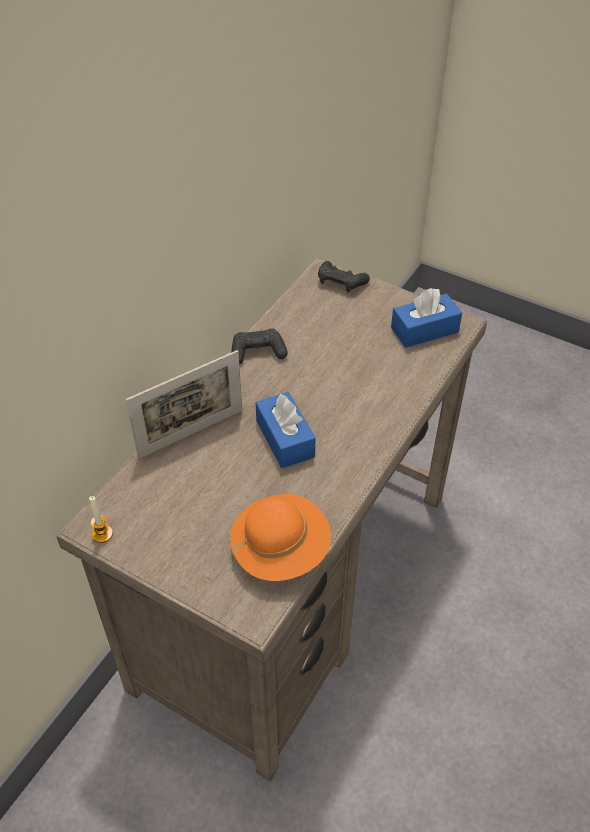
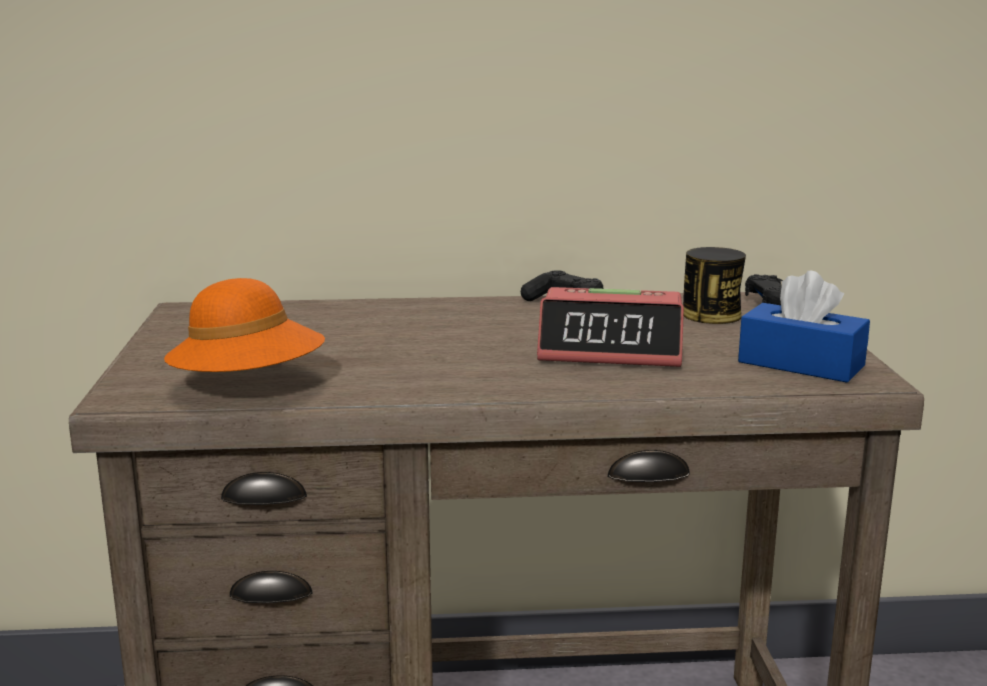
camera: 55 degrees right, 30 degrees down
(102, 534) = (179, 314): candle -> none
(191, 433) = (380, 309): picture frame -> none
(285, 439) = (443, 345): blue tissue box -> none
(330, 312) = (711, 315): none -> can
(347, 378) = (611, 348): none -> alarm clock

